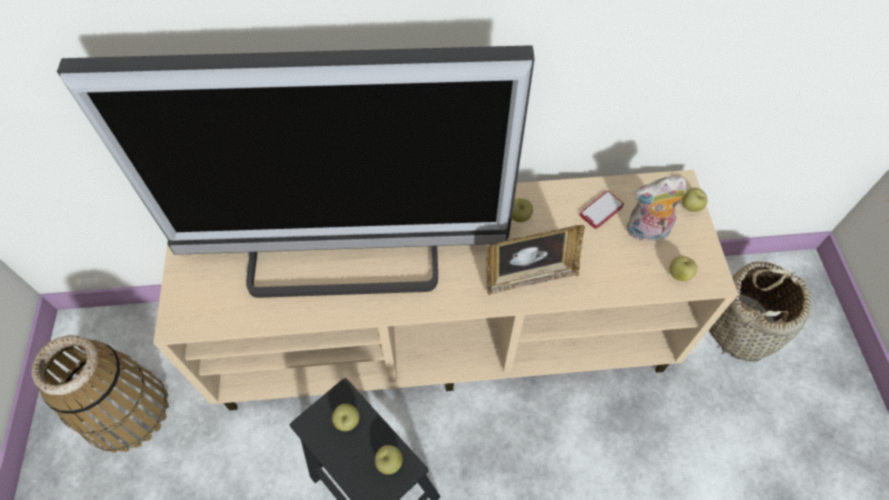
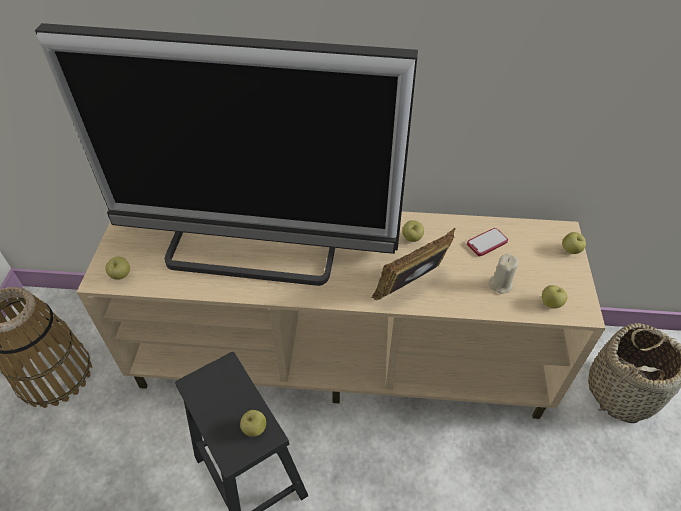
camera: 10 degrees right, 10 degrees down
(347, 421) = (226, 387): apple -> apple (121, 275)
(529, 277) = (411, 286): picture frame -> picture frame turned 150 degrees clockwise
(623, 259) = (500, 284): none -> beige candle
(646, 232) = (525, 265): plush toy -> none

